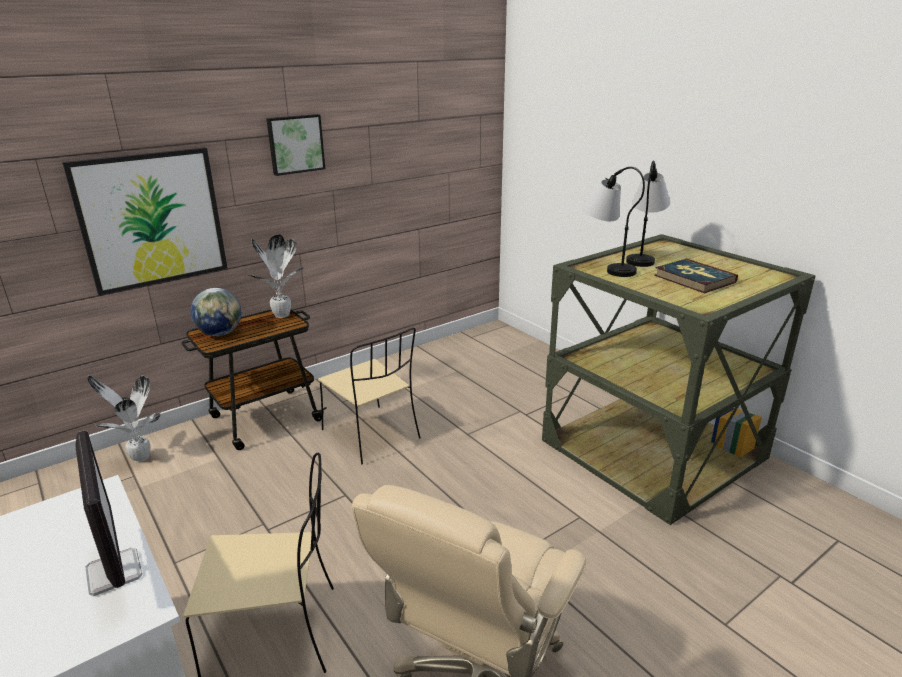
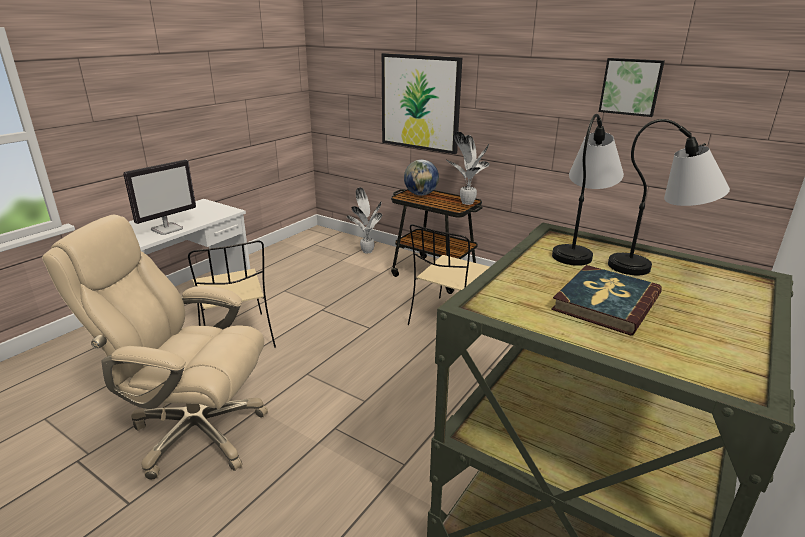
camera: 70 degrees right, 0 degrees up
(295, 144) = (531, 67): picture -> picture (631, 86)

